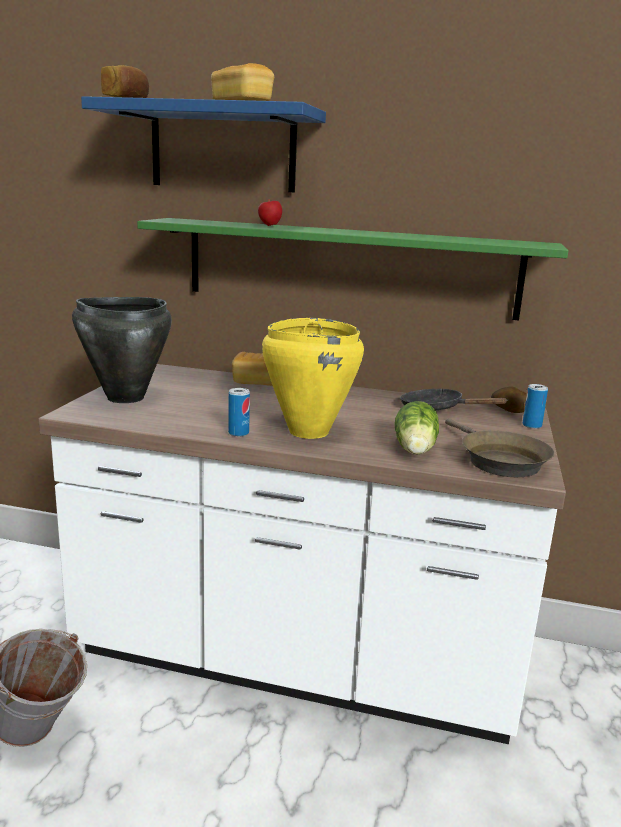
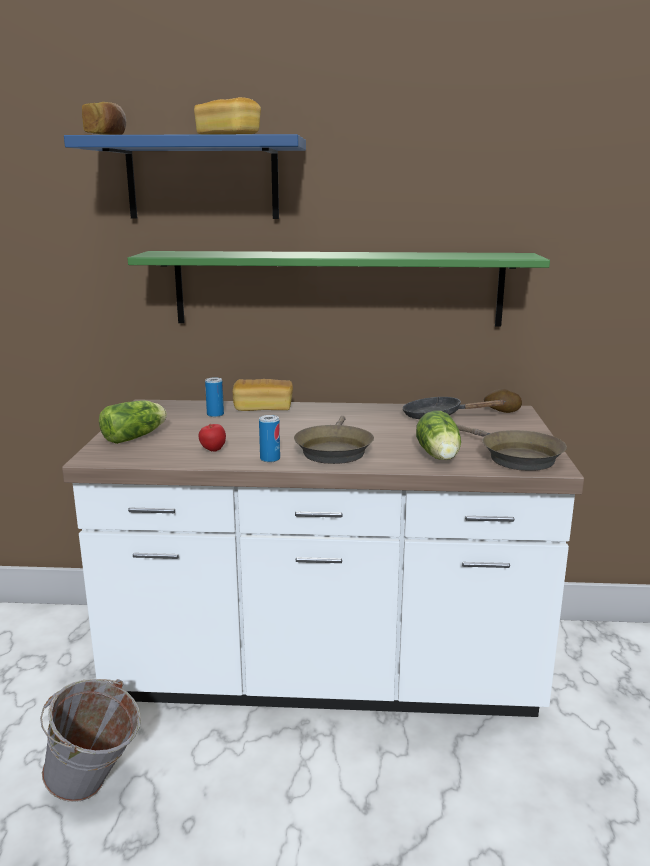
camera: 10 degrees left, 0 degrees up
(124, 397) = (136, 437): black cooking pot -> lettuce
(269, 225) = (260, 253): apple -> apple (213, 451)
(308, 432) = (333, 450): yellow cooking pot -> brown frying pan
(532, 425) = (528, 422): can -> can (215, 414)

